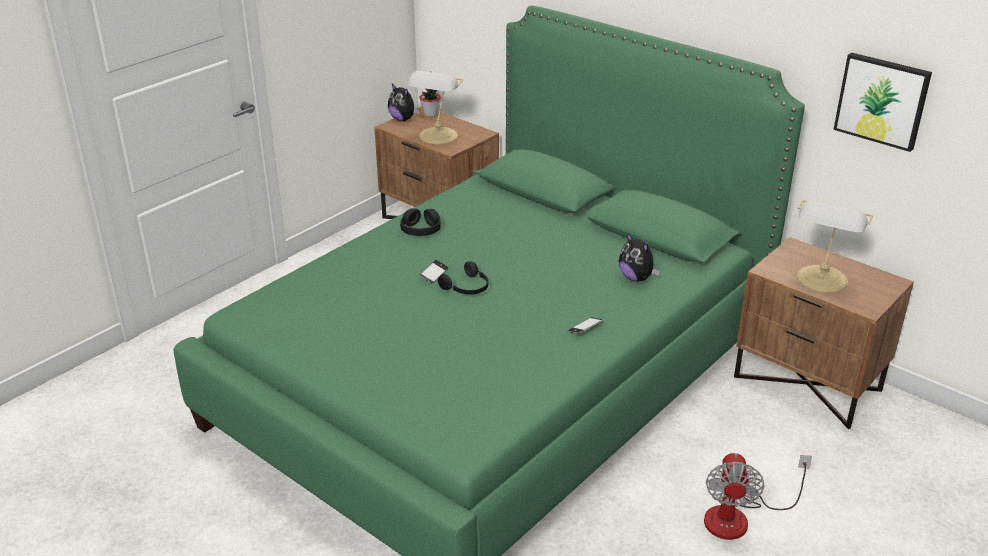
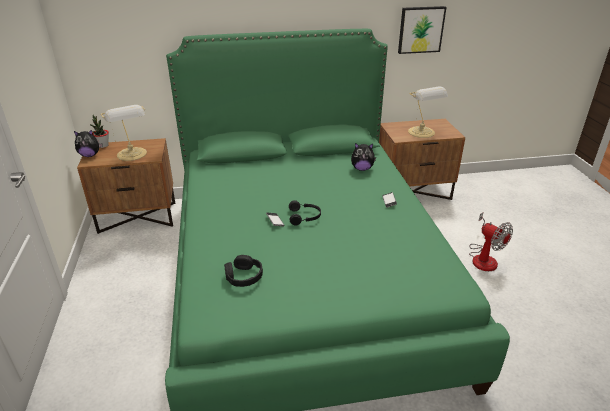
camera: 50 degrees left, 0 degrees up
(421, 229) = (219, 204): black headphones -> black headphones (243, 276)

